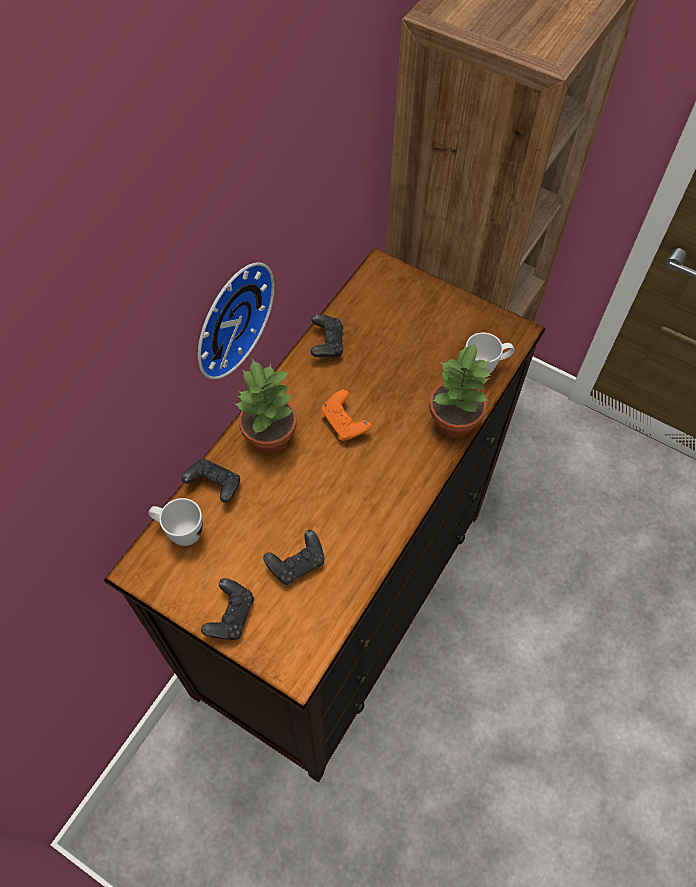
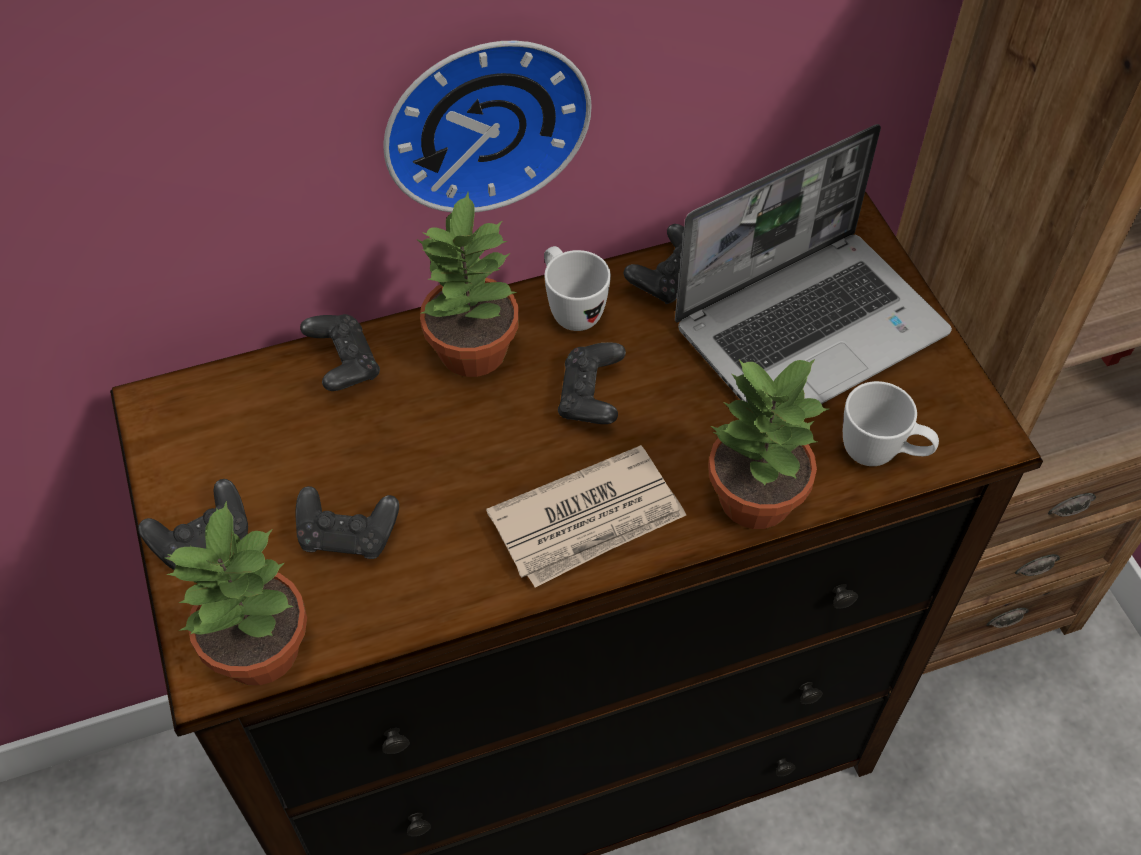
camera: 40 degrees right, 5 degrees down
(179, 531) = (247, 392): white mug -> white mug (570, 309)
(308, 645) = (258, 651): none -> potted plant
(345, 423) = (591, 398): orange game controller -> black game controller
(395, 480) = (589, 520): none -> newspaper
(408, 328) = (811, 328): none -> laptop

